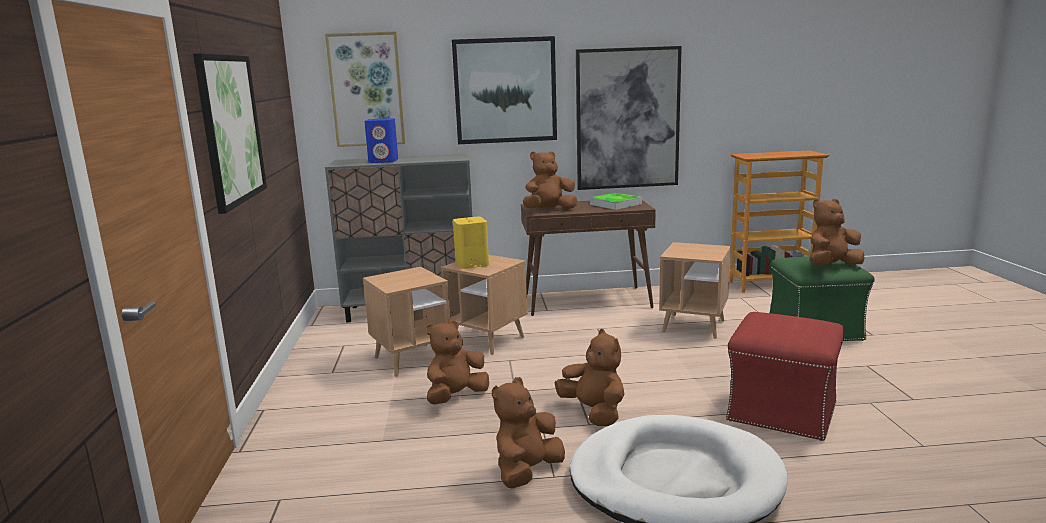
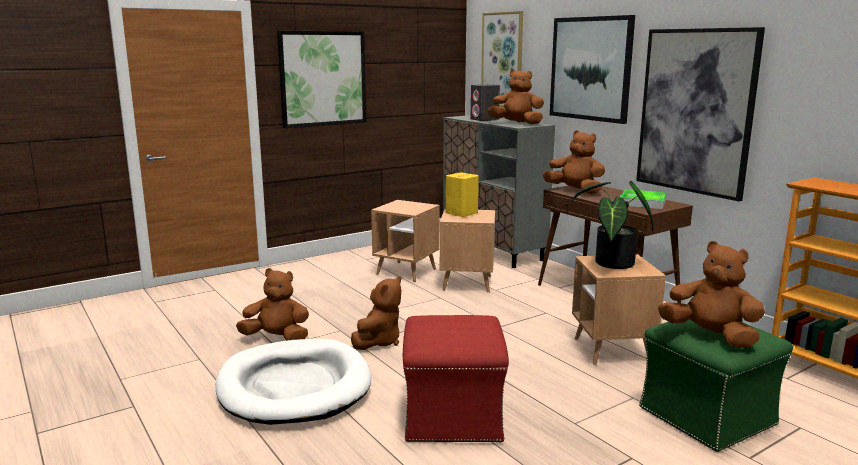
camera: 60 degrees right, 0 degrees up
(384, 161) = (484, 119): blue speaker -> grey speaker
(456, 397) = (363, 296): brown plush toy -> brown plush toy (516, 123)
(692, 252) = (611, 264): none -> potted plant

